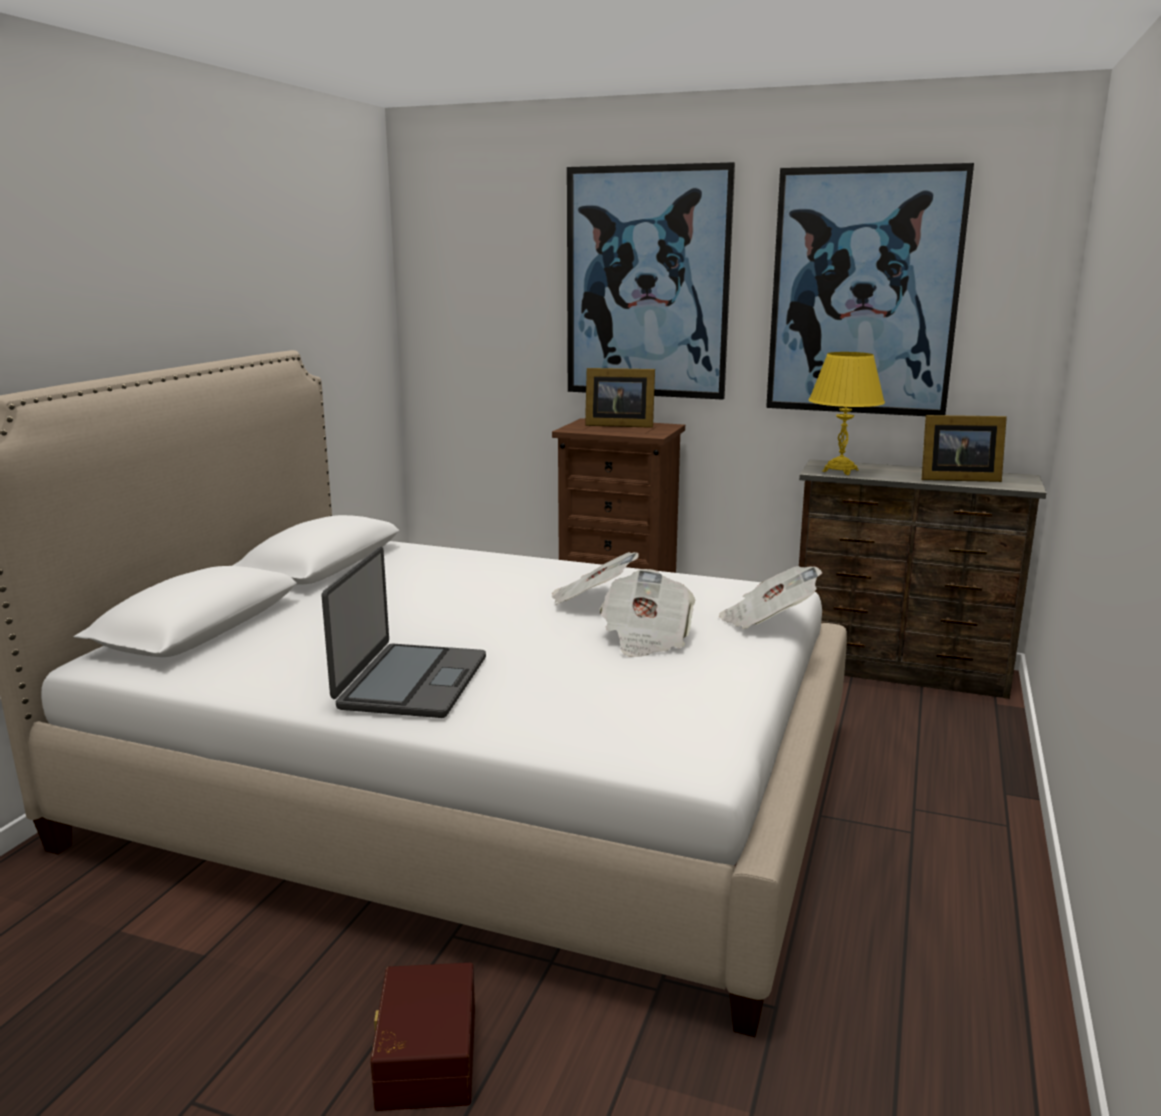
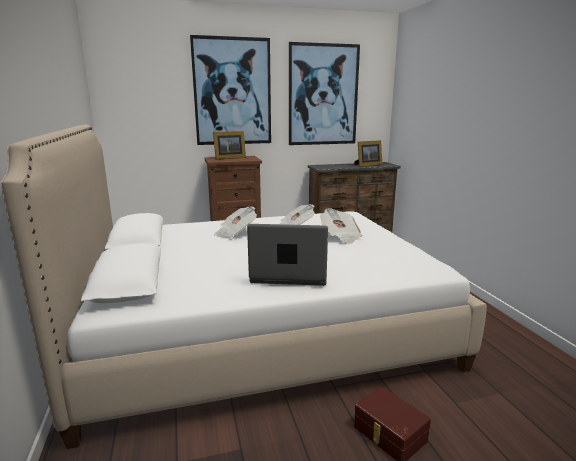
camera: 35 degrees left, 0 degrees up
(411, 682) = (289, 274): laptop -> laptop turned 60 degrees counterclockwise
(767, 621) = (366, 223): newspaper -> newspaper (235, 233)
(840, 471) = (328, 167): yellow table lamp -> none

